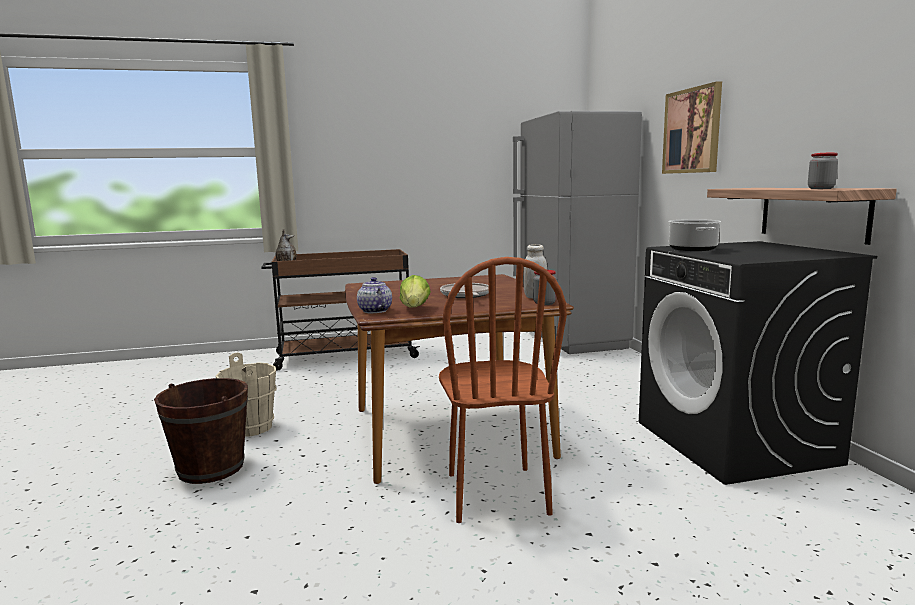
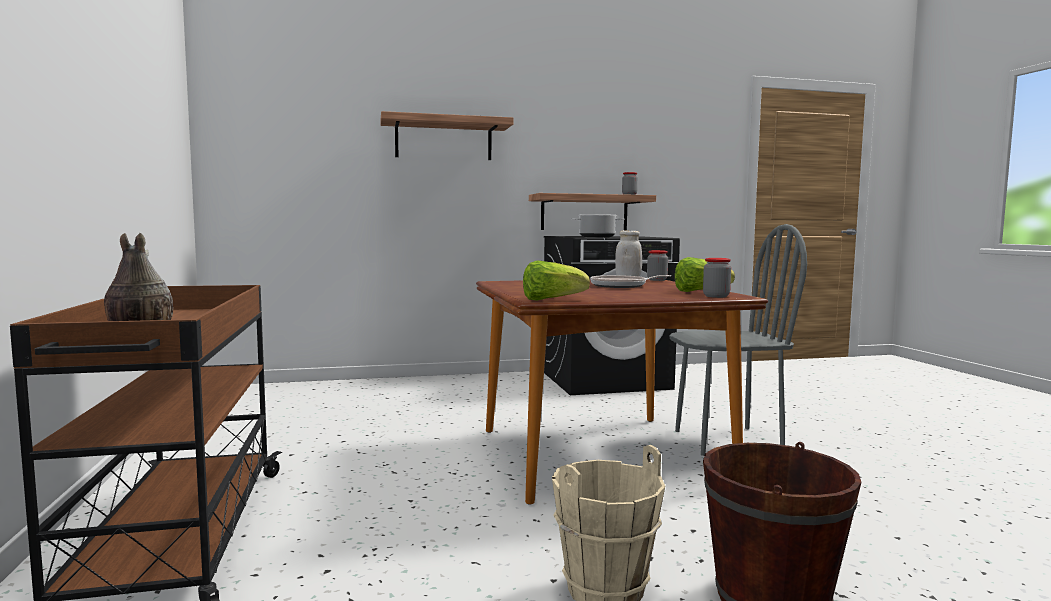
camera: 90 degrees left, 5 degrees down
(359, 286) = (551, 300): none -> lettuce
(374, 311) = (716, 296): teapot -> jar
(496, 493) = (727, 441): brown chair -> grey chair
(572, 340) = (289, 394): grey fridge -> none
(692, 131) = (443, 140): picture -> shelf

